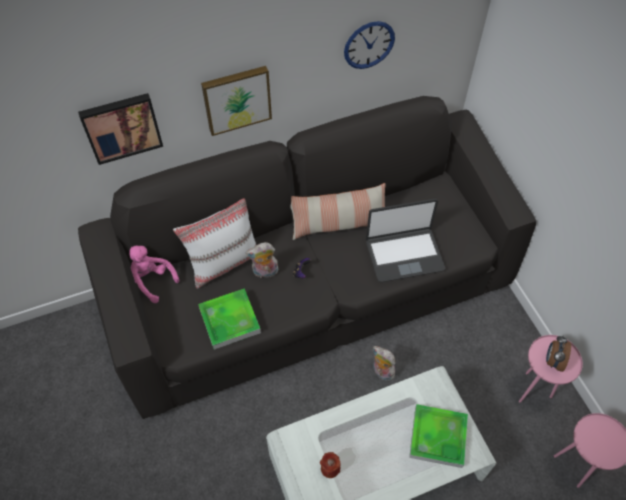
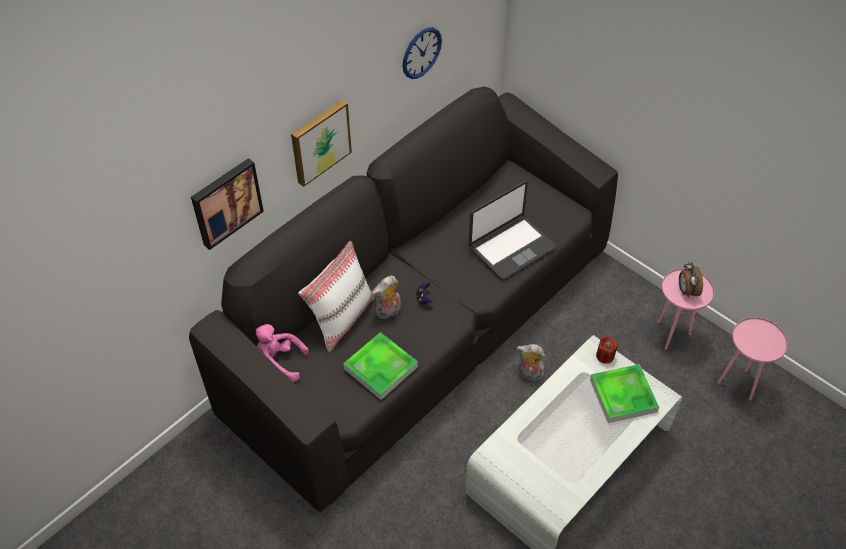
camera: 25 degrees left, 5 degrees down
(330, 468) = (544, 462): red candle -> red candle (605, 356)
(338, 224) = (433, 242): pillow -> none

